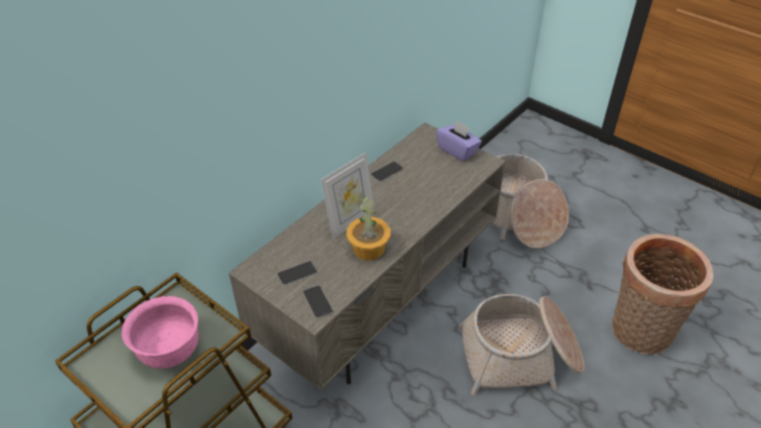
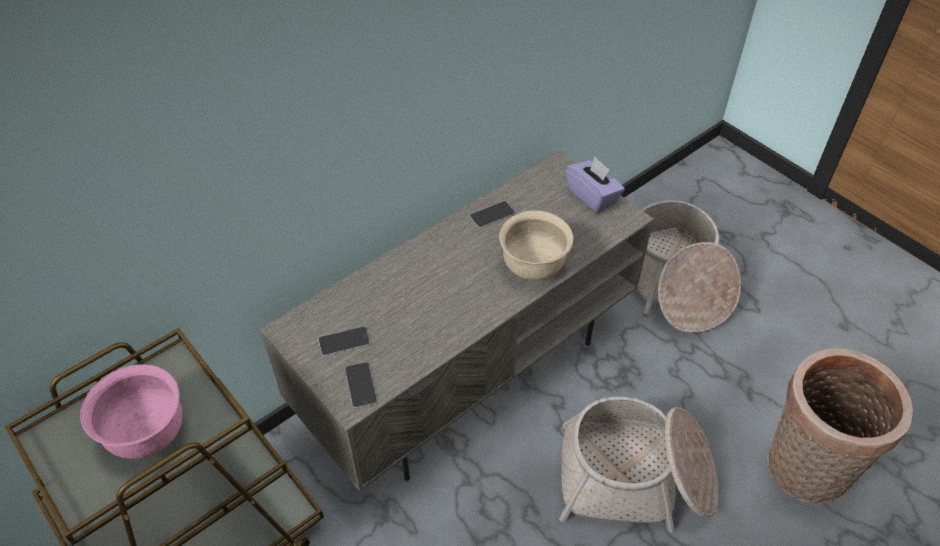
camera: 10 degrees right, 5 degrees up
(350, 222) = (428, 279): picture frame -> none
(368, 249) = (442, 321): potted plant -> none
(426, 204) = (533, 267): none -> beige bowl

